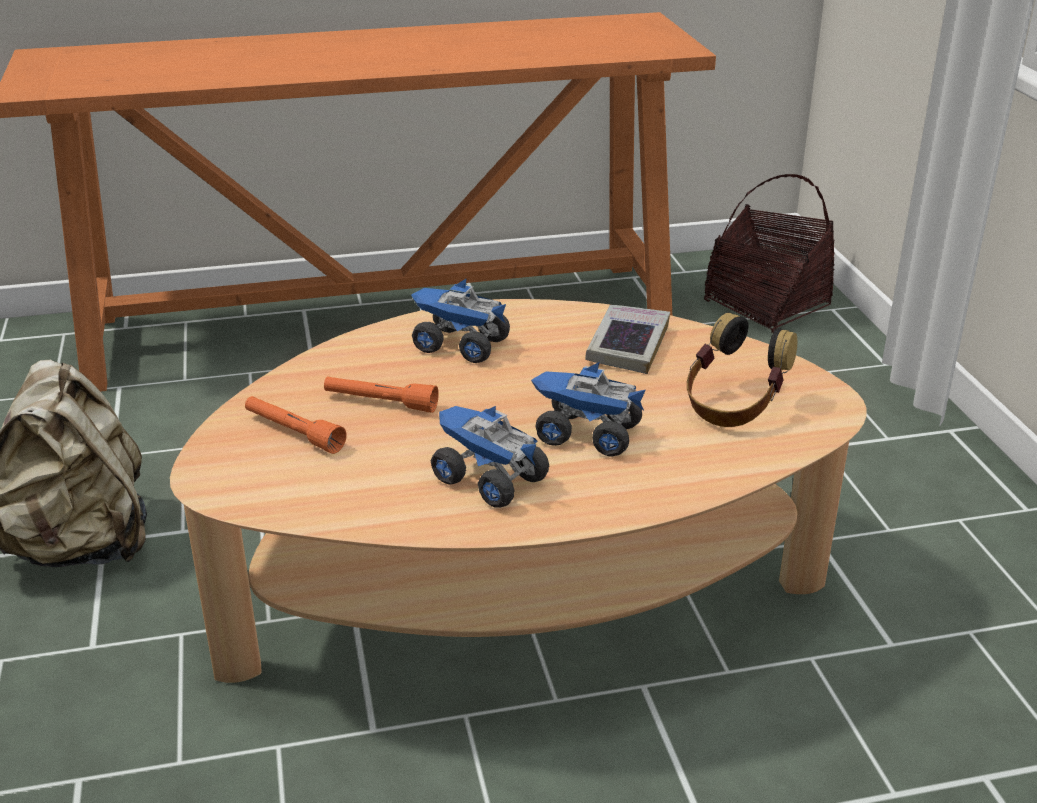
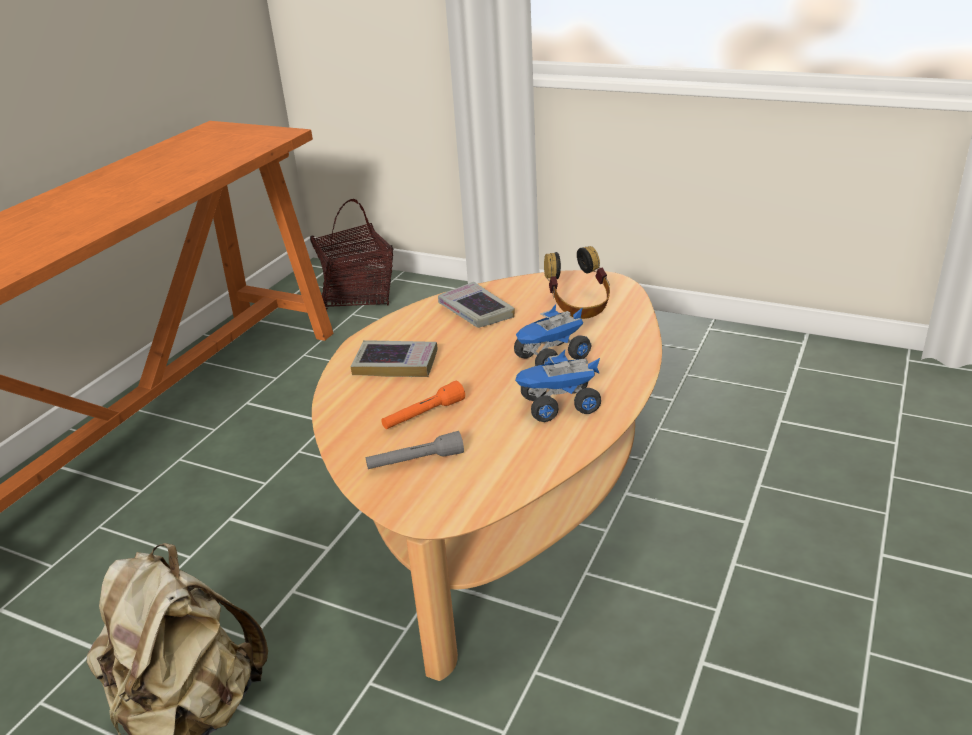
camera: 50 degrees left, 0 degrees up
(293, 433) = (415, 461): orange flashlight -> grey flashlight
(459, 346) = (396, 364): toy truck -> book

